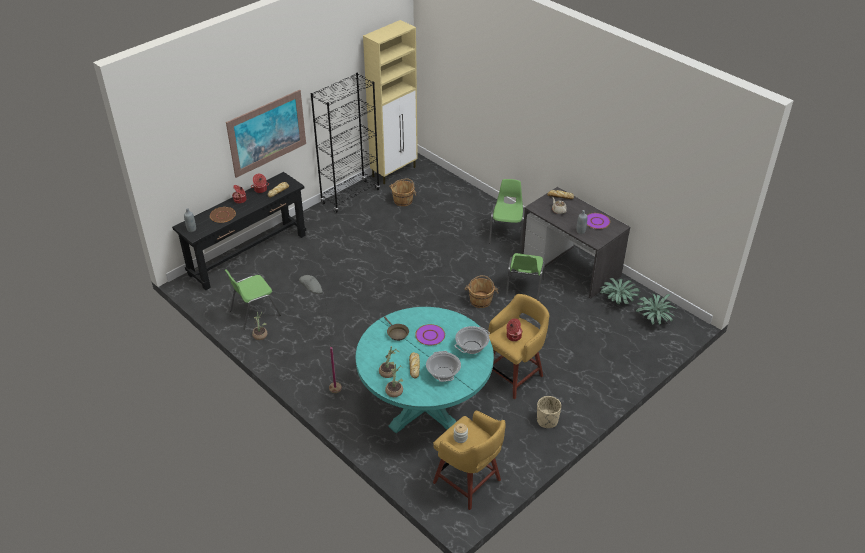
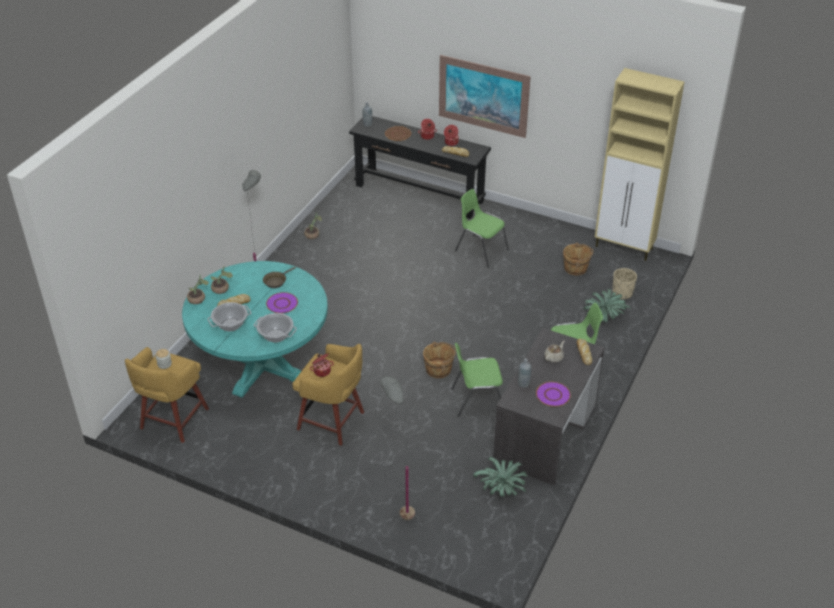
camera: 70 degrees right, 0 degrees up
(254, 313) = (340, 222): green chair -> green chair (480, 250)
(350, 196) = (555, 229): black bookcase -> none
(547, 421) = (274, 462): beige planter -> beige planter (622, 293)
(619, 358) = (399, 508): none -> grey floor lamp
(654, 319) = (487, 531): potted plant -> potted plant (604, 317)

